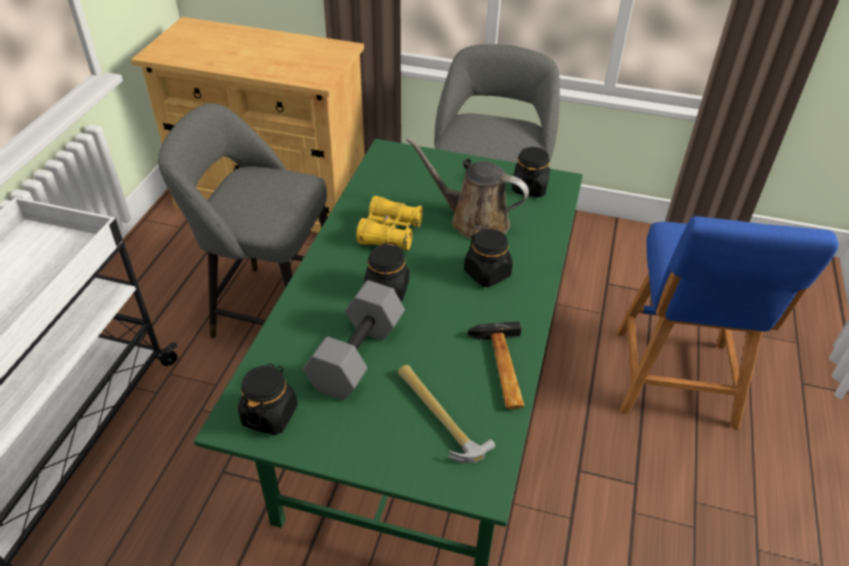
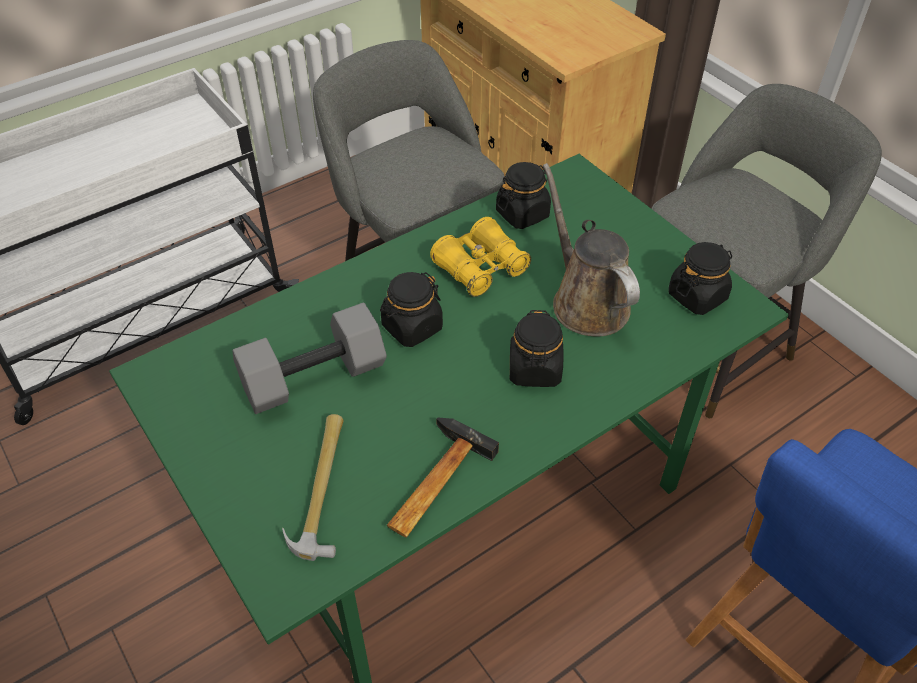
camera: 40 degrees right, 5 degrees up
(269, 414) = (185, 386): black jar -> black jar (522, 214)

